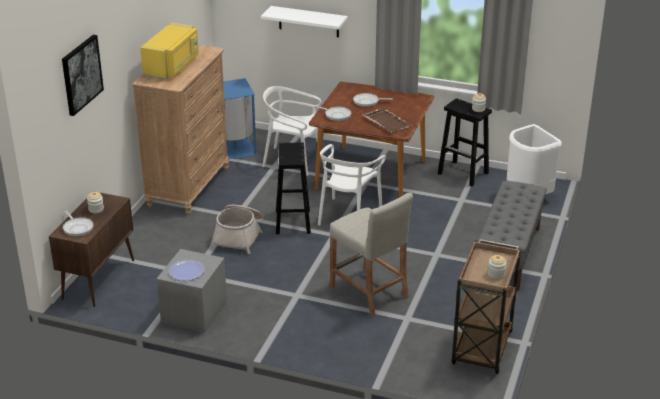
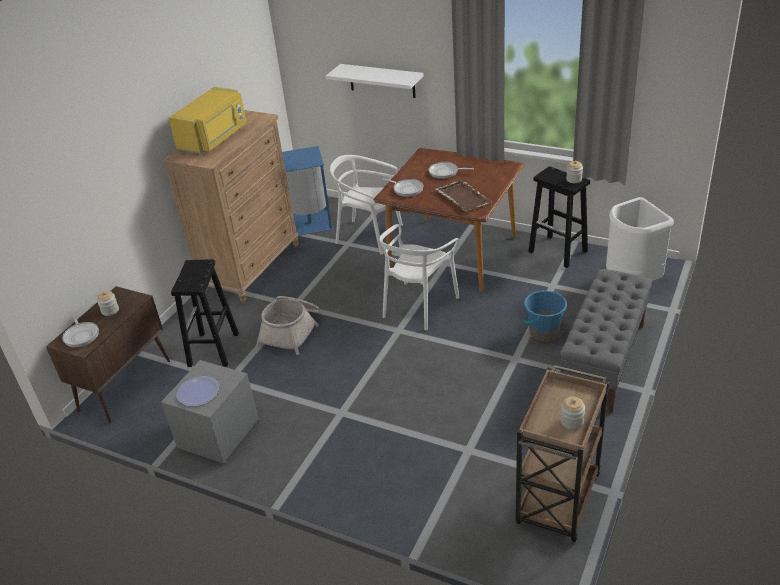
camera: 10 degrees right, 5 degrees up
(81, 74) = (77, 154): picture -> none
(293, 222) = (355, 313): black stool -> black stool (213, 350)
(369, 292) = (427, 411): beige stool -> none
(458, 235) = (543, 333): none -> blue bucket

